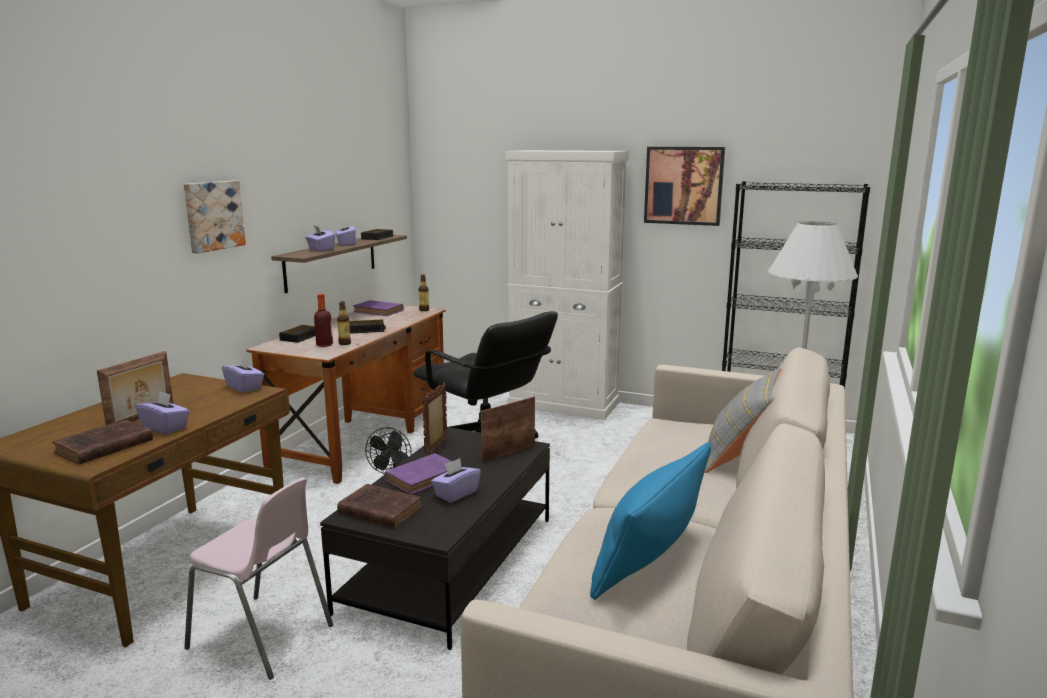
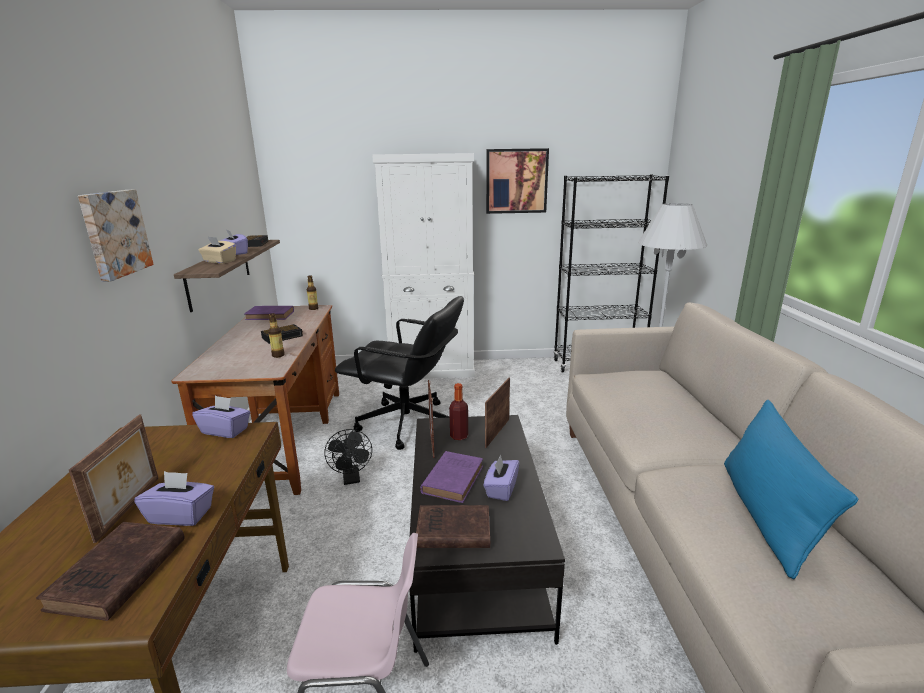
camera: 25 degrees left, 5 degrees up
(301, 337) = (220, 355): alarm clock -> none
(320, 249) = (219, 261): purple tissue box -> beige tissue box
(324, 345) = (258, 360): bottle -> bottle (459, 436)
(739, 457) = (689, 397): grey pillow -> none

